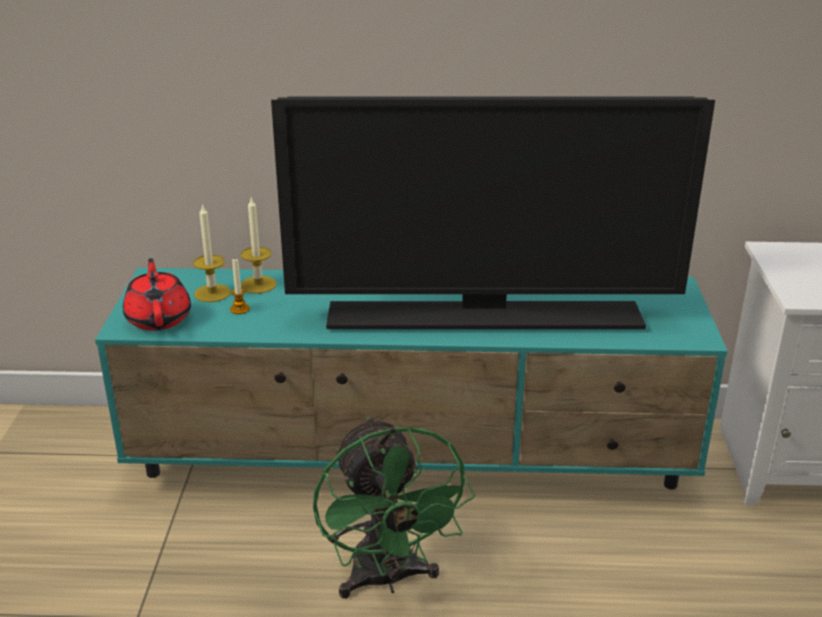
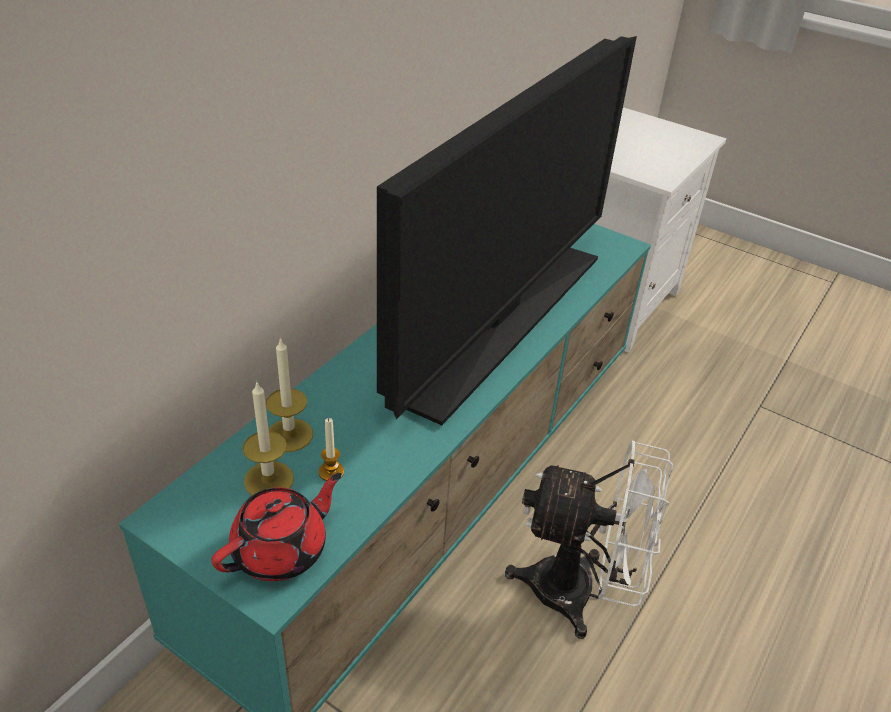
camera: 60 degrees left, 10 degrees up
(159, 318) = (282, 550): red teapot -> red teapot turned 120 degrees clockwise
(387, 579) = (579, 593): green fan -> white fan

